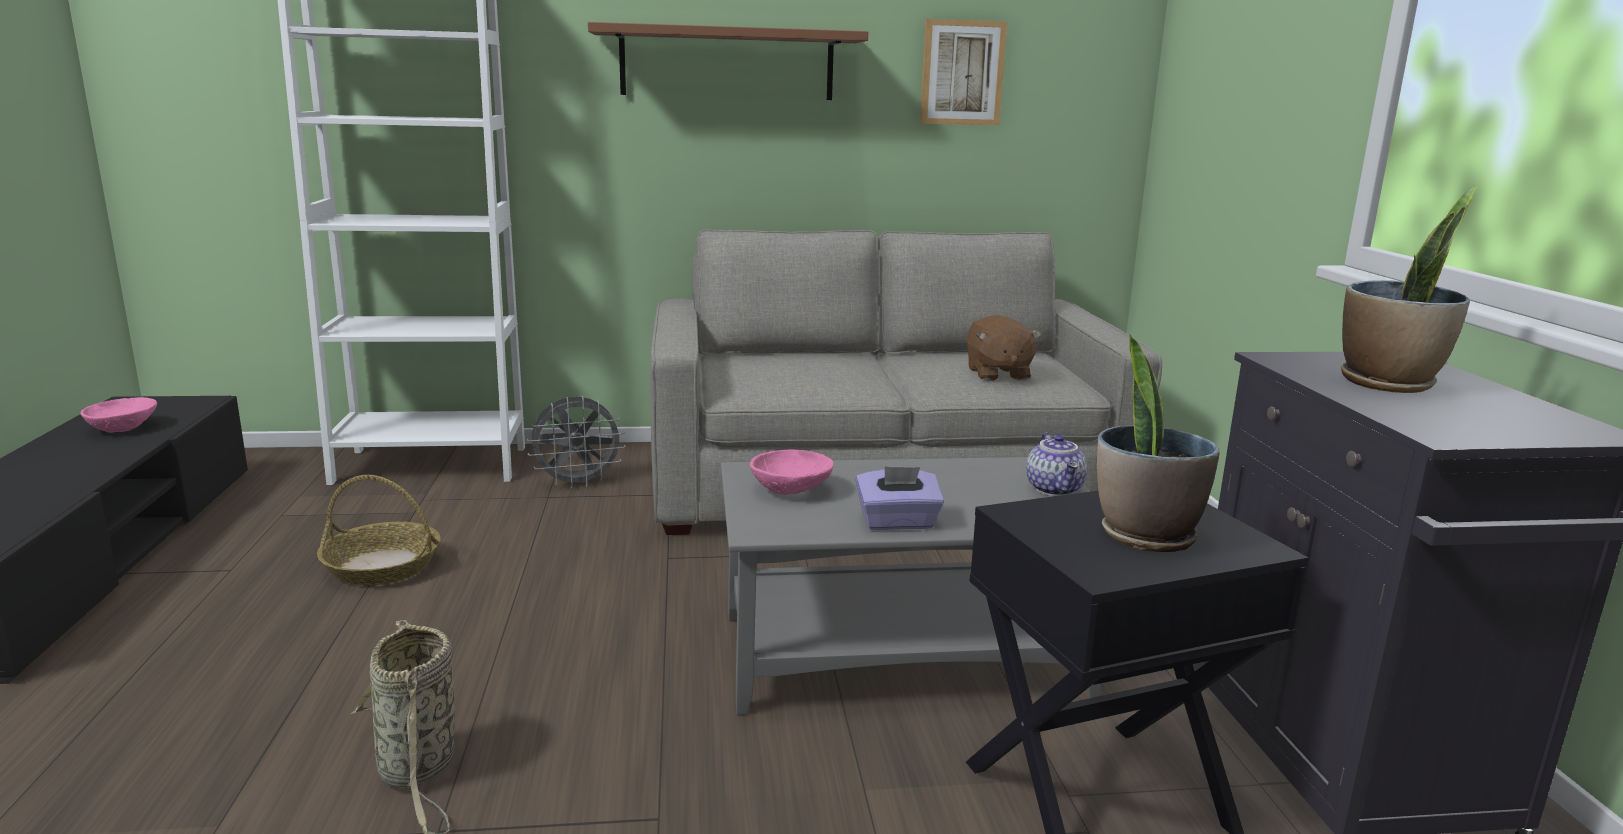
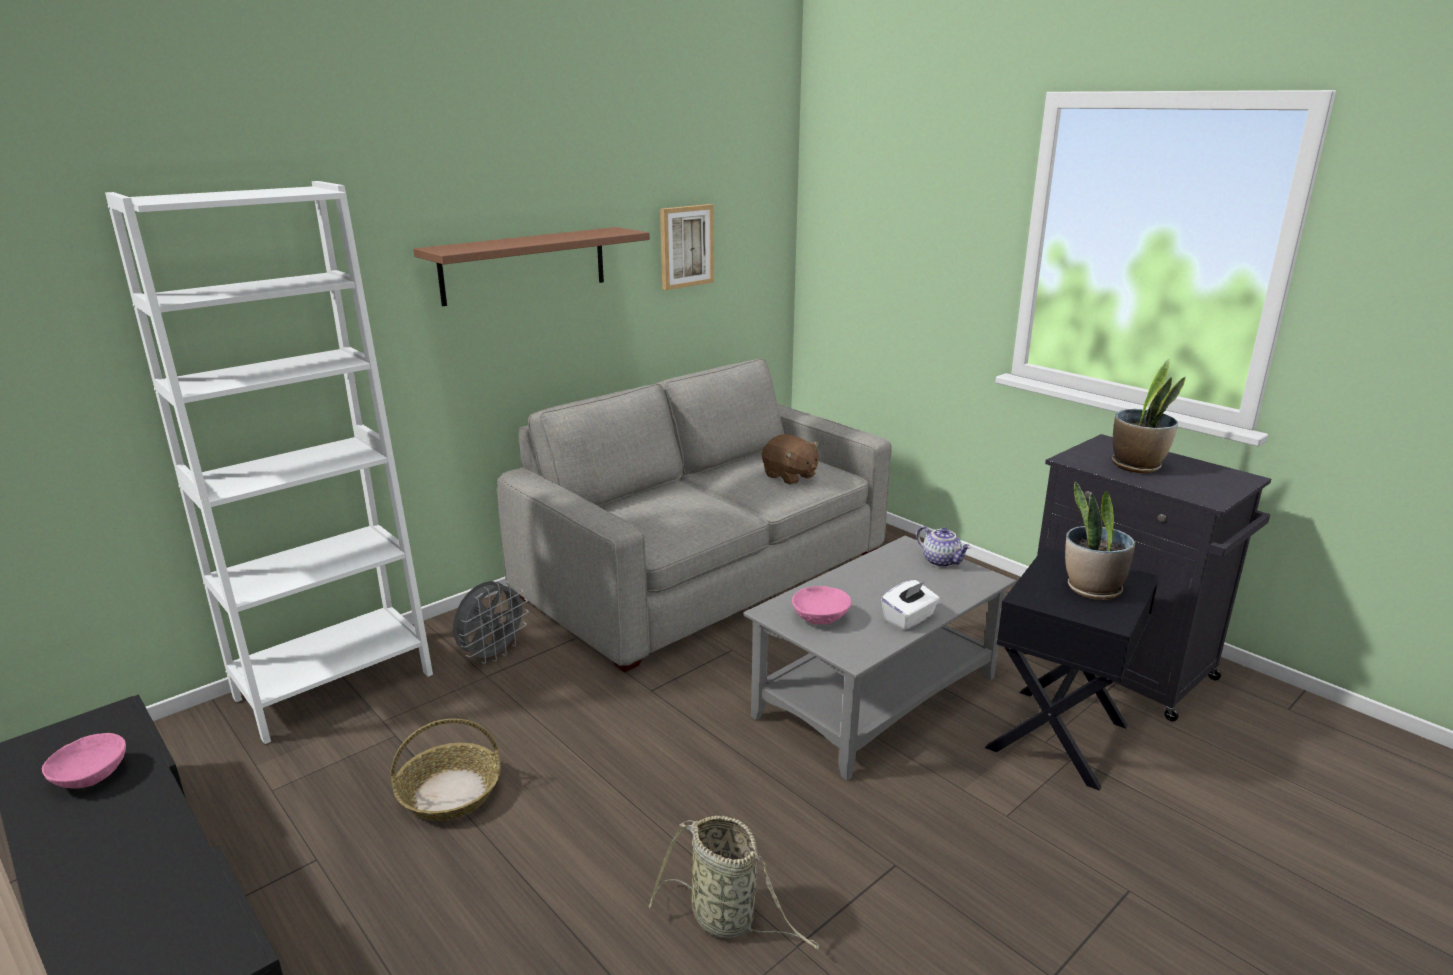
camera: 35 degrees left, 5 degrees up
(897, 523) = (909, 619): purple tissue box -> white tissue box

